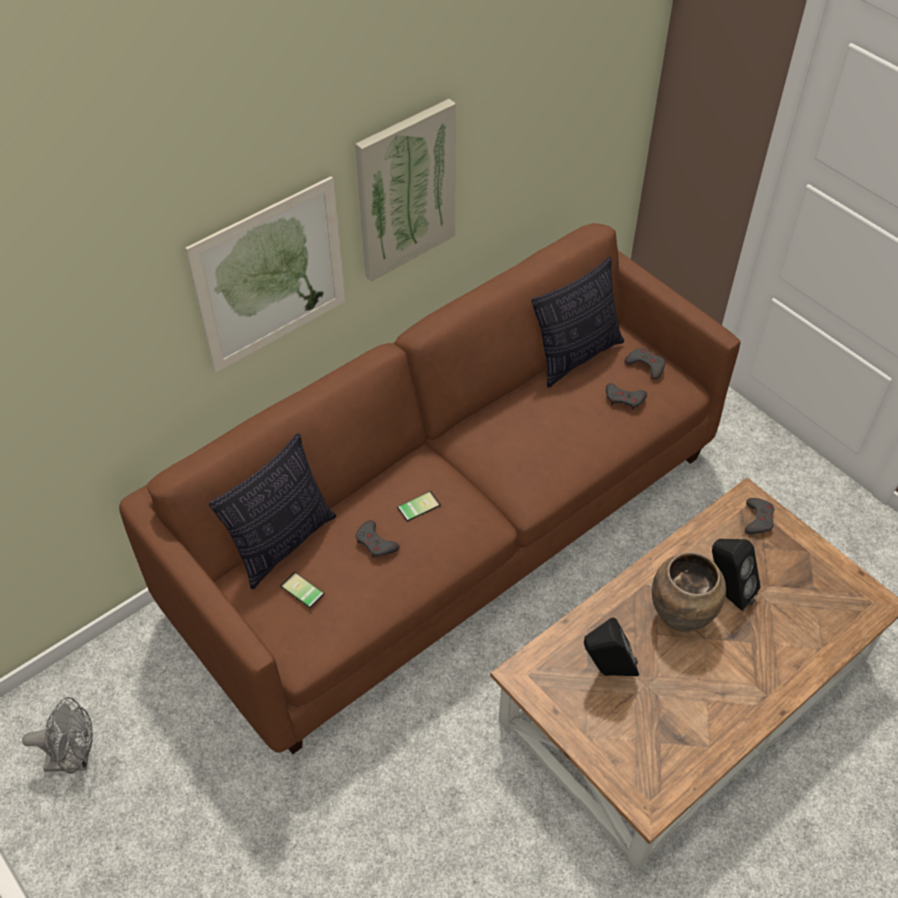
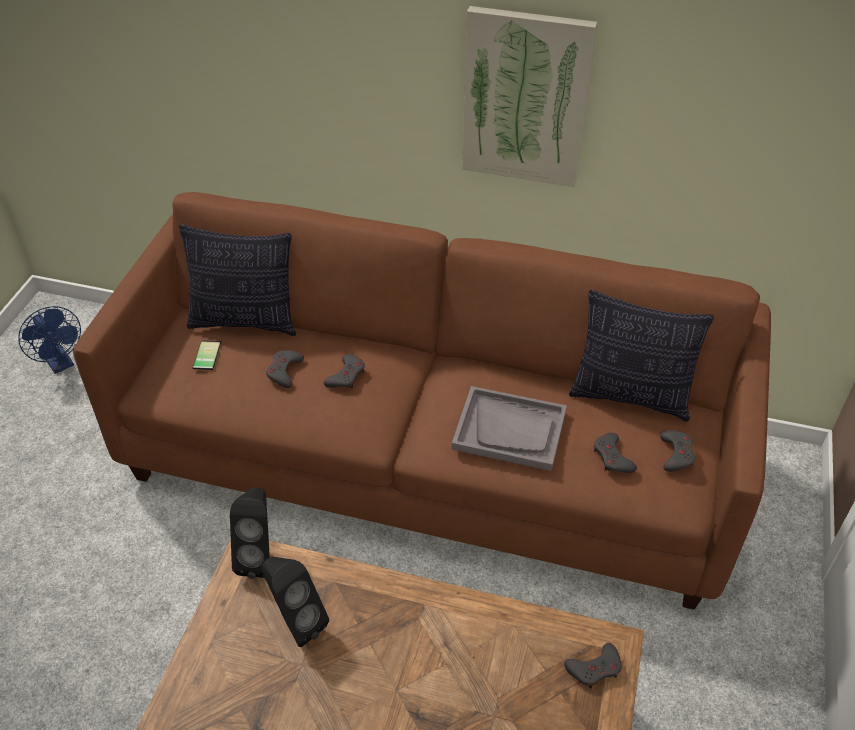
camera: 55 degrees right, 5 degrees down
(75, 758) = (61, 363): grey fan -> blue fan
(271, 276) = (358, 92): picture -> none
(418, 505) = (346, 376): phone -> grey game controller
(555, 438) = (510, 430): none -> grey tray
(681, 617) = (407, 656): brown vase -> none
(726, 592) = (470, 683): black speaker -> black speaker (259, 556)

